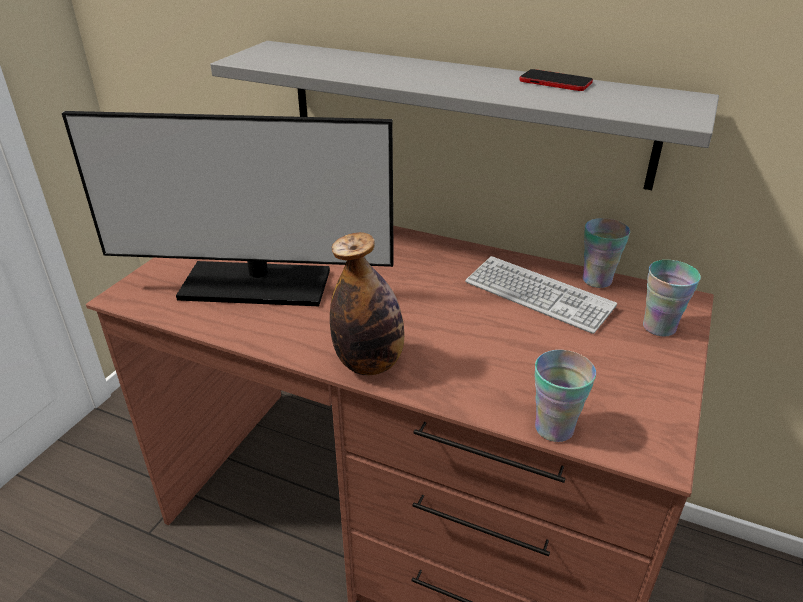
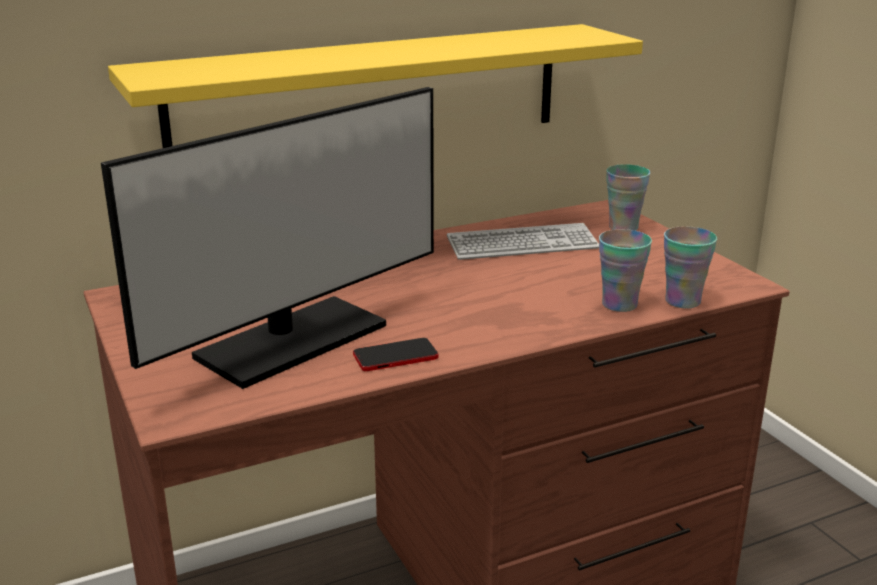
camera: 50 degrees left, 10 degrees down
(369, 363) = (509, 334): bottle -> none
(463, 112) = (371, 94): grey shelf -> yellow shelf
(555, 82) = (474, 38): phone -> phone (395, 356)
(597, 280) = (537, 220): cup -> cup (619, 304)

